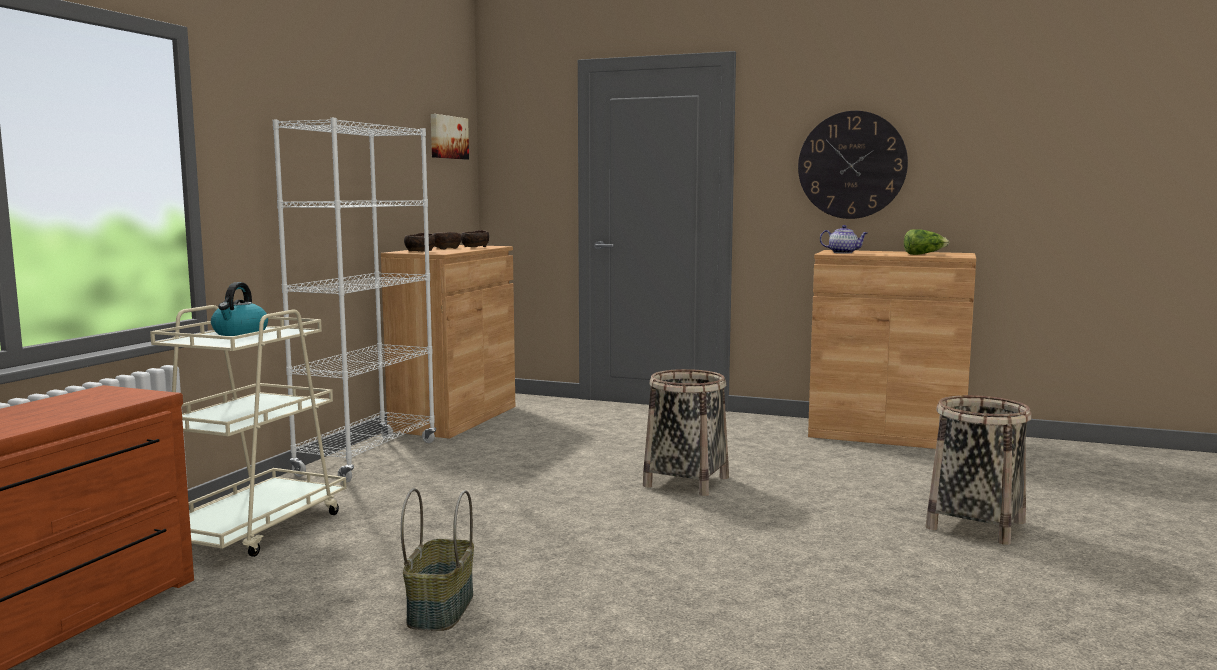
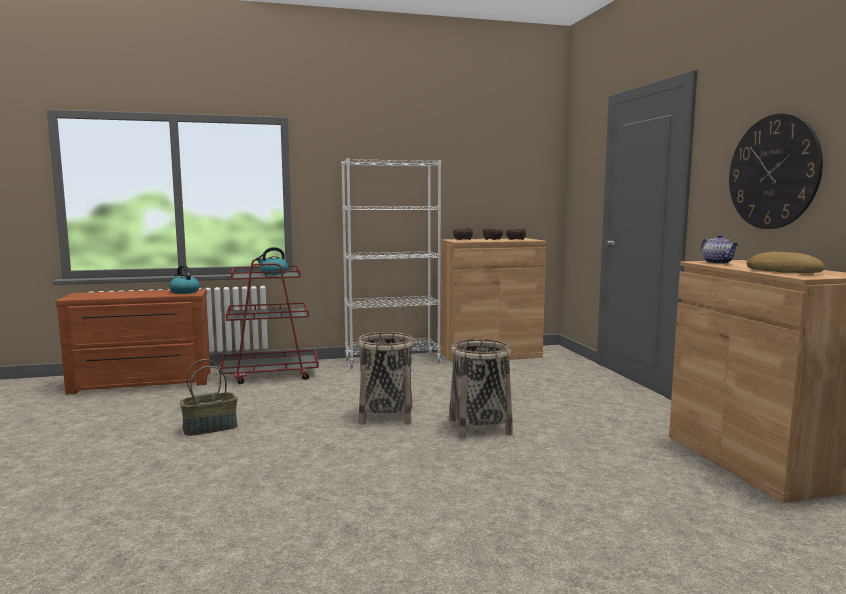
camera: 55 degrees right, 0 degrees up
(109, 396) = (184, 292): none -> kettle
(252, 529) = (270, 374): beige cart -> red cart
(447, 137) = (524, 163): picture -> none
(924, 254) = (783, 271): lettuce -> bread
(976, 525) = (556, 542): basket -> basket (386, 415)

